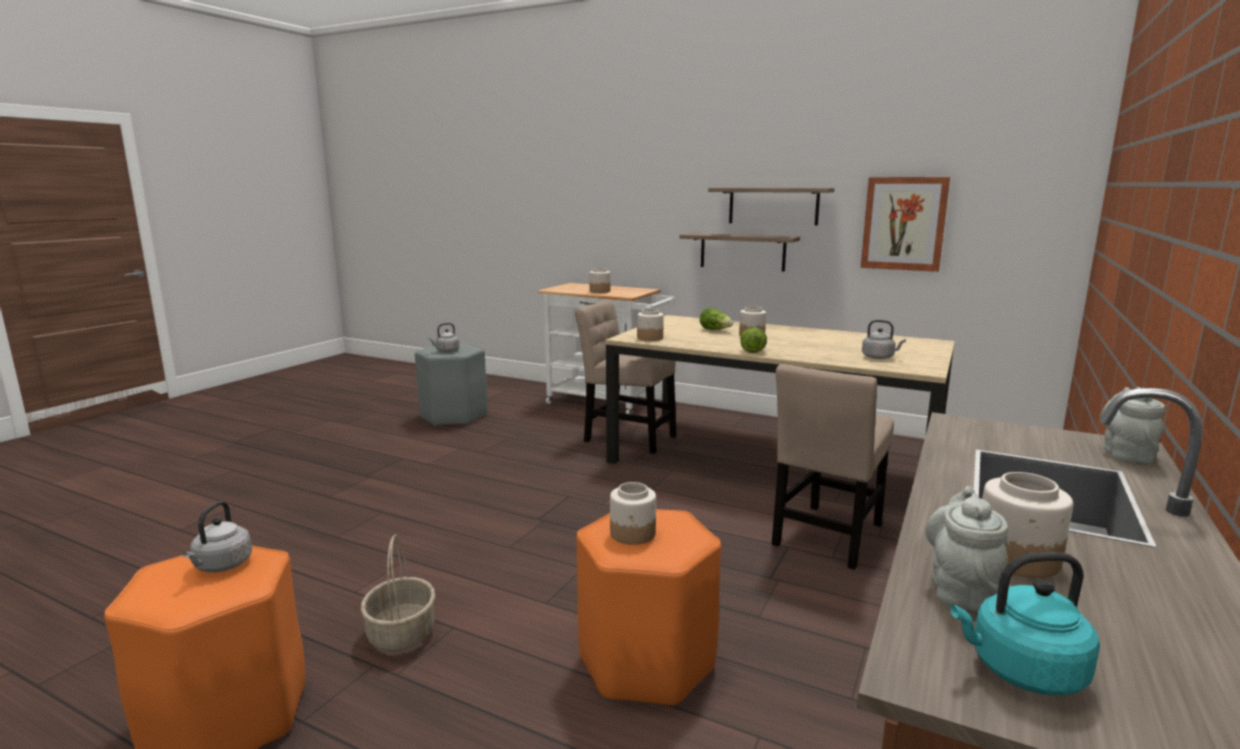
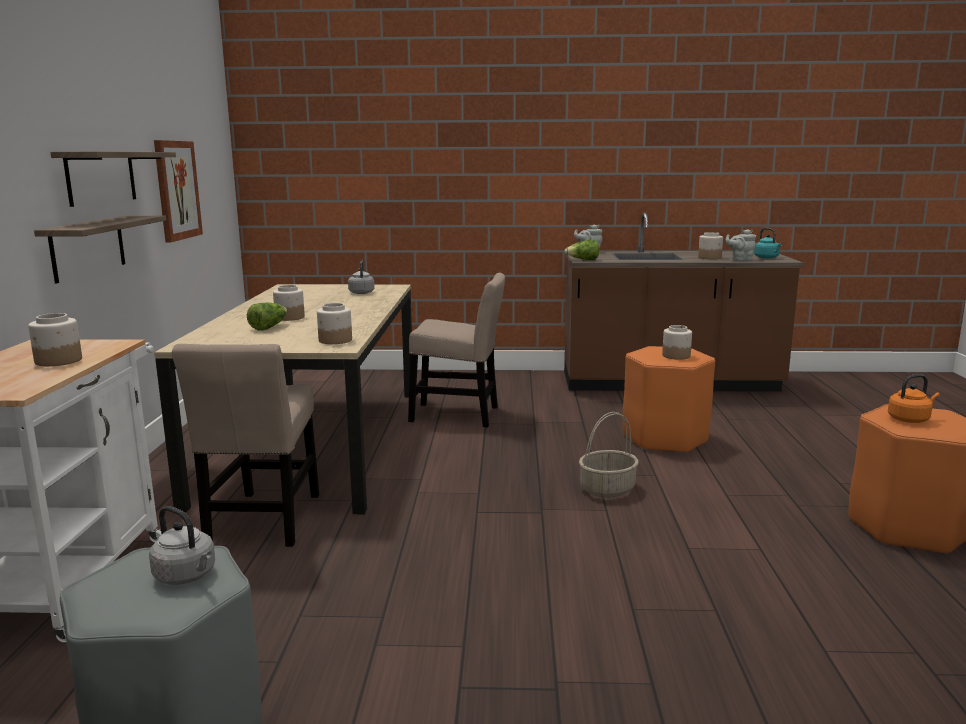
camera: 115 degrees left, 0 degrees up
(221, 566) = (910, 419): grey kettle -> orange kettle
(402, 634) = (761, 508): basket -> basket (607, 489)
(752, 350) = (364, 313): lettuce -> lettuce (583, 260)

